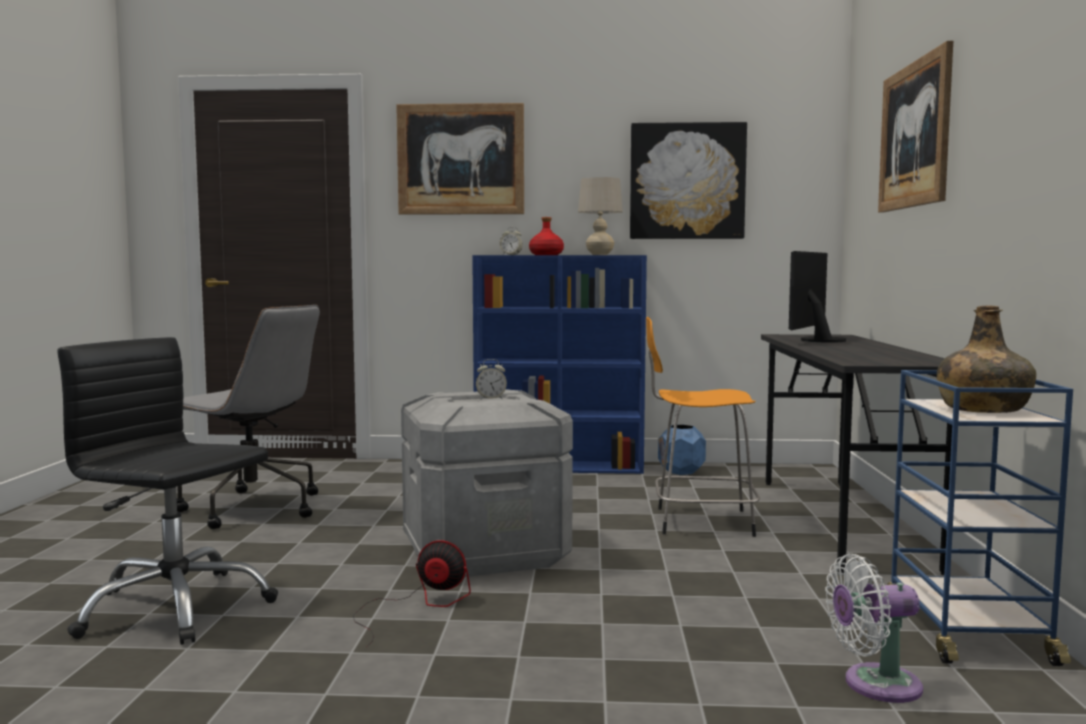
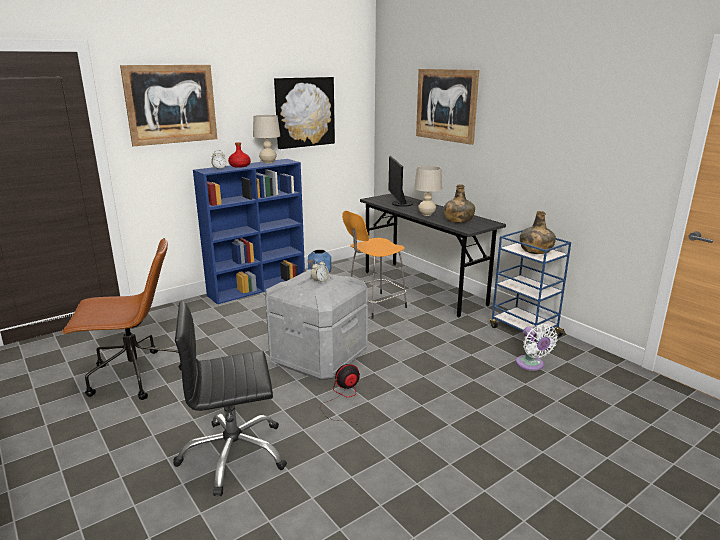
camera: 40 degrees left, 15 degrees up
(250, 508) = (134, 376): grey office chair -> brown office chair
(832, 348) = (426, 214): none -> beige table lamp
(874, 685) = (531, 365): white fan -> white fan turned 60 degrees counterclockwise
(875, 356) = (458, 220): none -> green bottle

